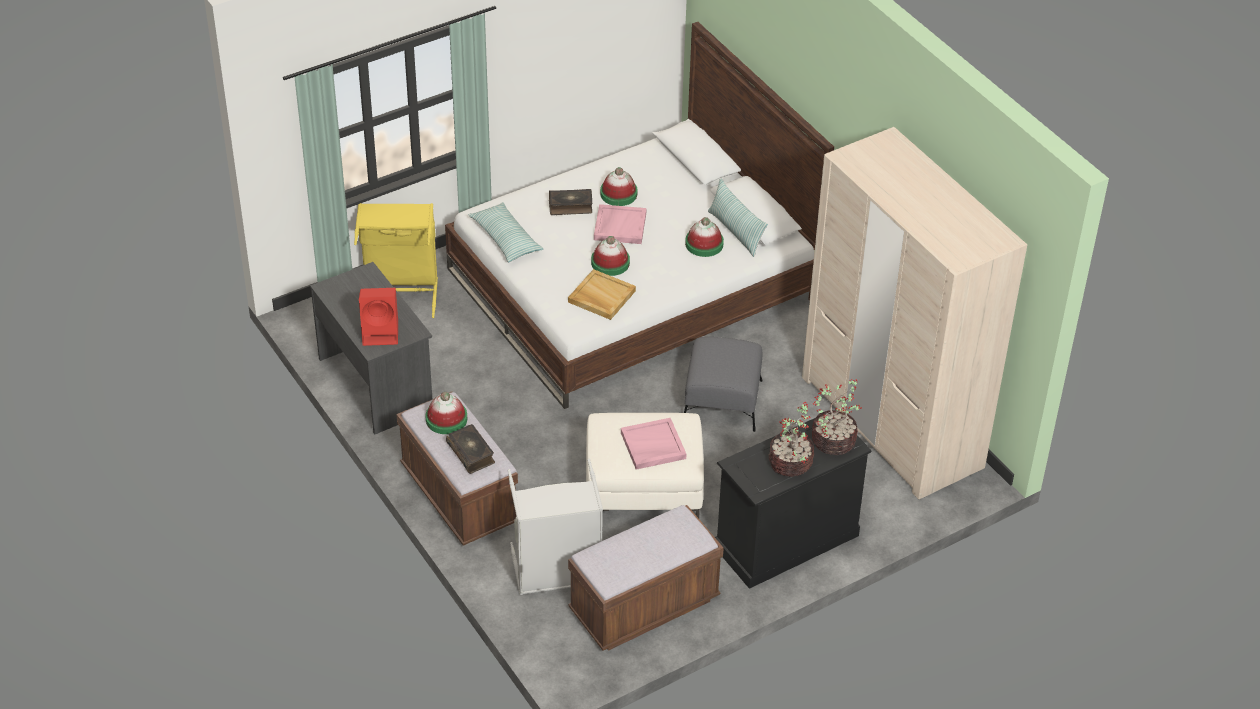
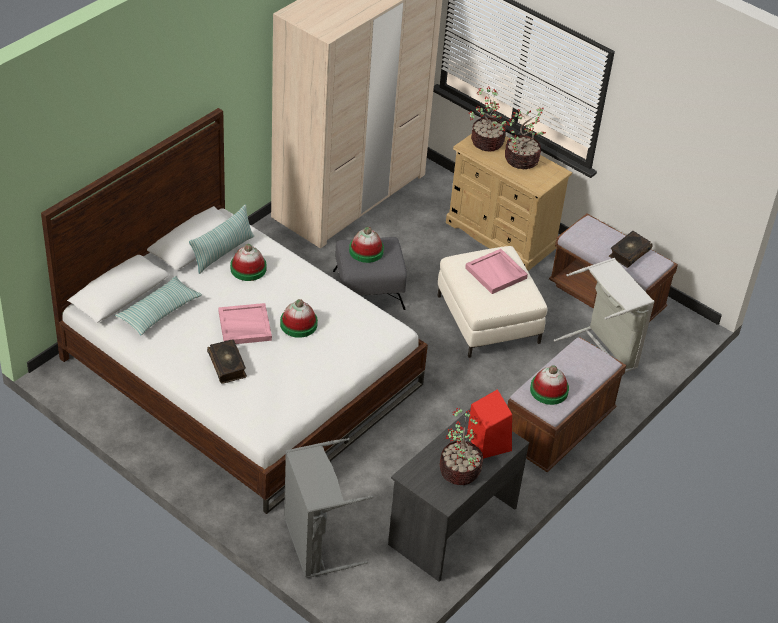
camera: 110 degrees left, 0 degrees up
(358, 305) = (459, 470): none -> potted plant
(400, 292) = (315, 543): yellow laundry basket -> grey laundry basket
(471, 453) = (579, 365): book -> book (628, 253)
(505, 239) = (292, 404): pillow -> pillow (159, 312)
(601, 296) = (347, 321): beige tray -> none
(618, 194) = (195, 336): hat -> hat (366, 251)
(785, 540) = (501, 235): black dresser -> beige dresser

